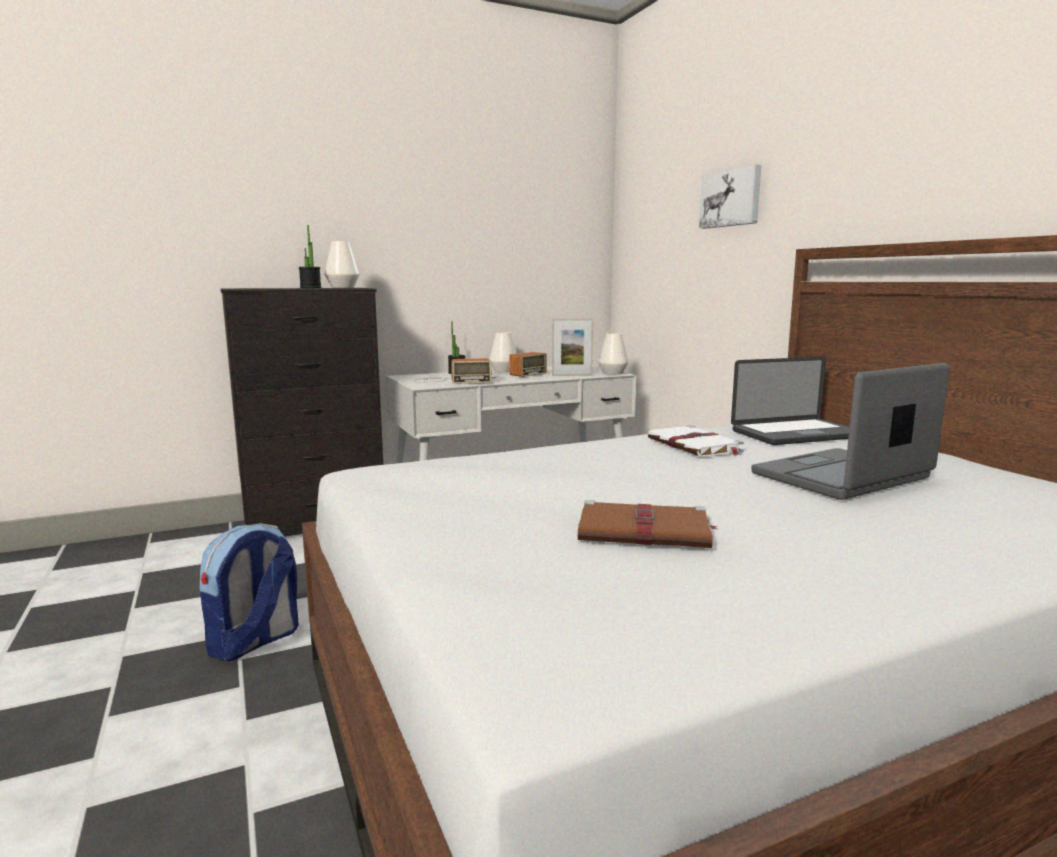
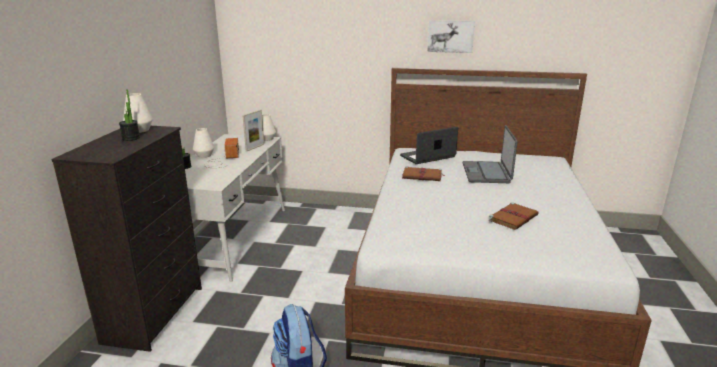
camera: 55 degrees left, 10 degrees up
(450, 381) = (212, 175): radio -> none
(695, 445) = (423, 176): white book -> brown book
(731, 198) = (334, 34): picture -> picture (450, 36)
(796, 434) = (427, 156): laptop -> laptop turned 135 degrees counterclockwise

